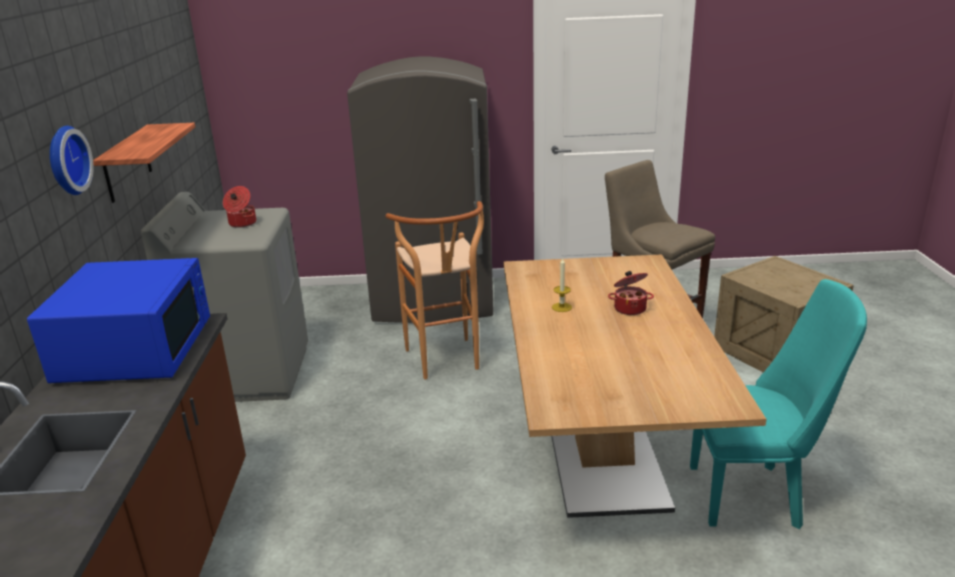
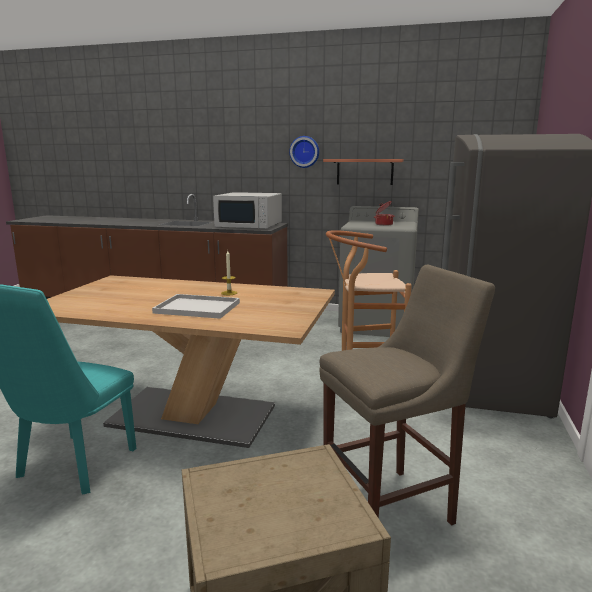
camera: 105 degrees right, 10 degrees down
(136, 349) = (249, 225): blue microwave -> white microwave
(630, 308) = (199, 307): cooking pot -> white tray

